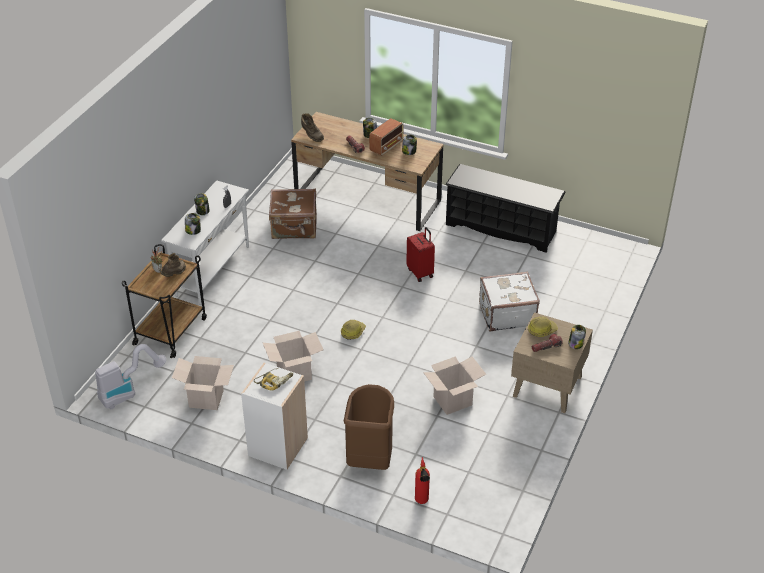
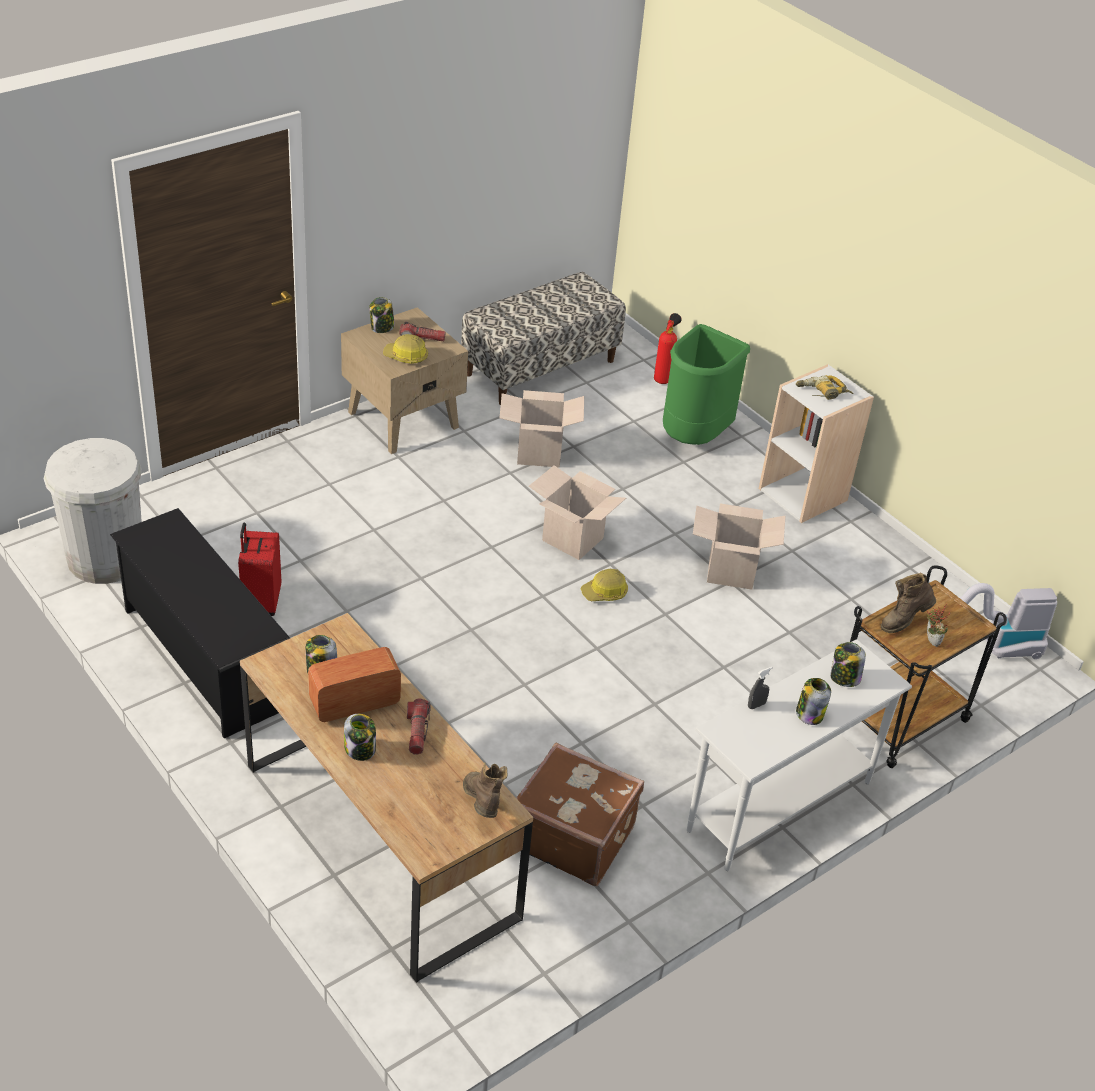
camera: 155 degrees left, 0 degrees up
(206, 399) = (876, 590): cardboard box -> cardboard box (572, 539)
(370, 460) = (694, 437): brown trash can -> green trash can
(420, 273) = (420, 639): red suitcase -> red suitcase (260, 602)
(506, 314) = (356, 522): white suitcase -> none
(507, 470) = (540, 367): none -> bench
(594, 247) = (105, 558): none -> white trash can

